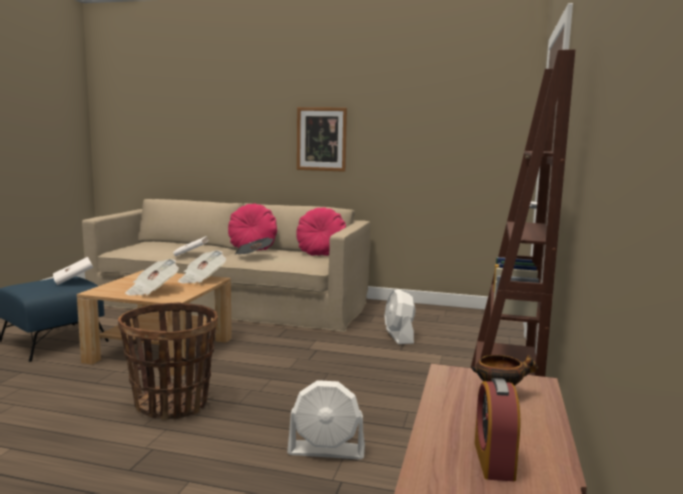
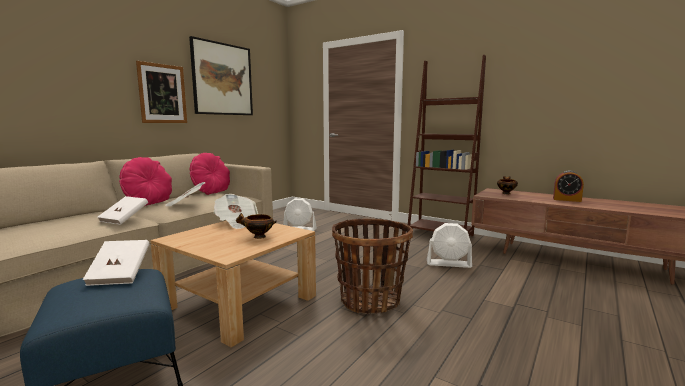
camera: 70 degrees left, 0 degrees up
(152, 291) = (258, 237): newspaper -> bowl
(327, 450) = (448, 264): white fan -> white fan turned 75 degrees clockwise
(402, 116) = (222, 79): none -> picture

